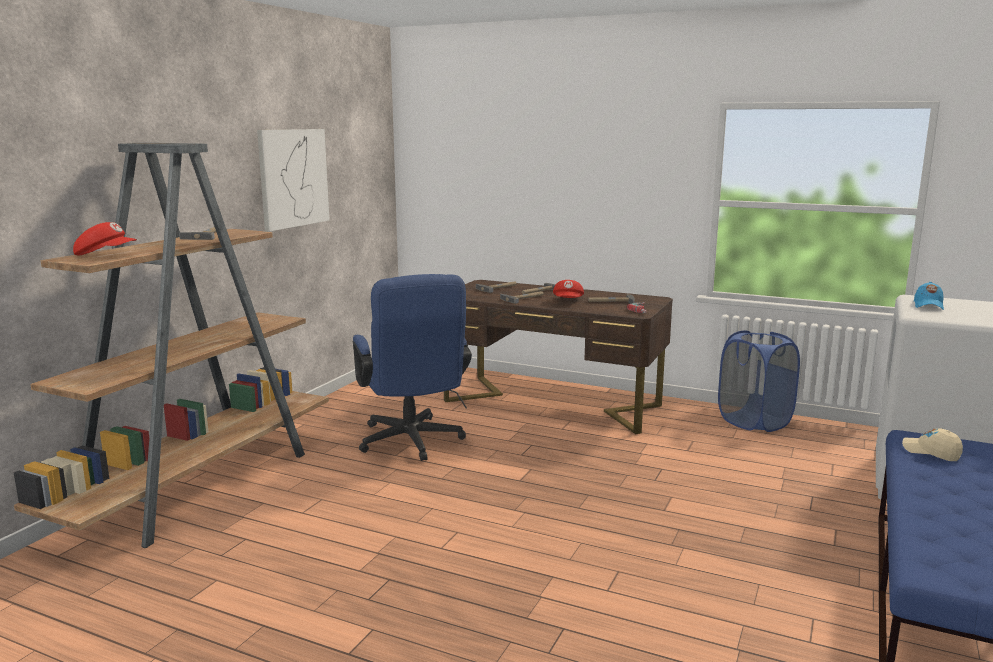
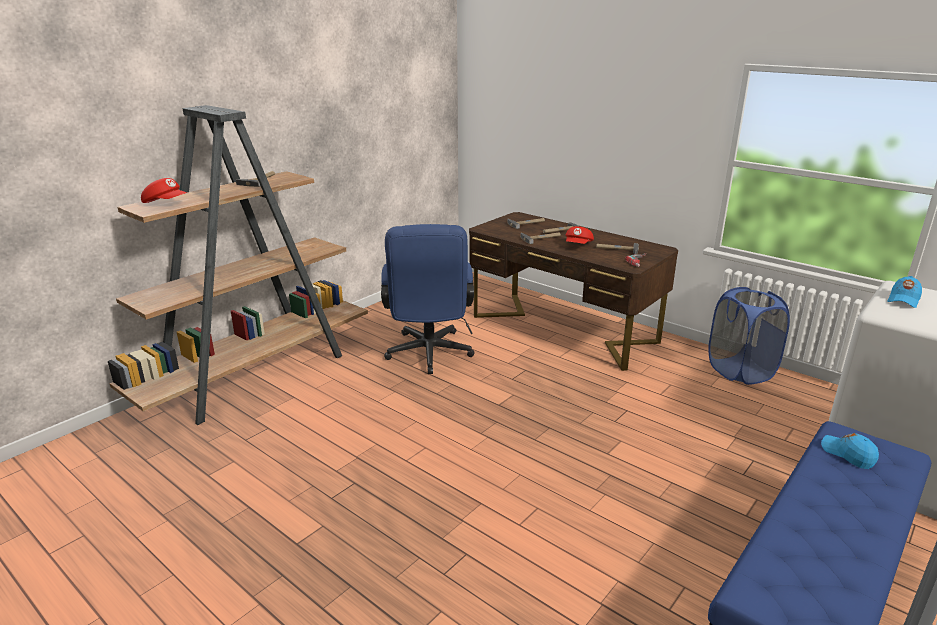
camera: 15 degrees right, 10 degrees up
(293, 178) = (352, 122): picture -> none
(931, 452) = (848, 454): beige cap -> blue cap

